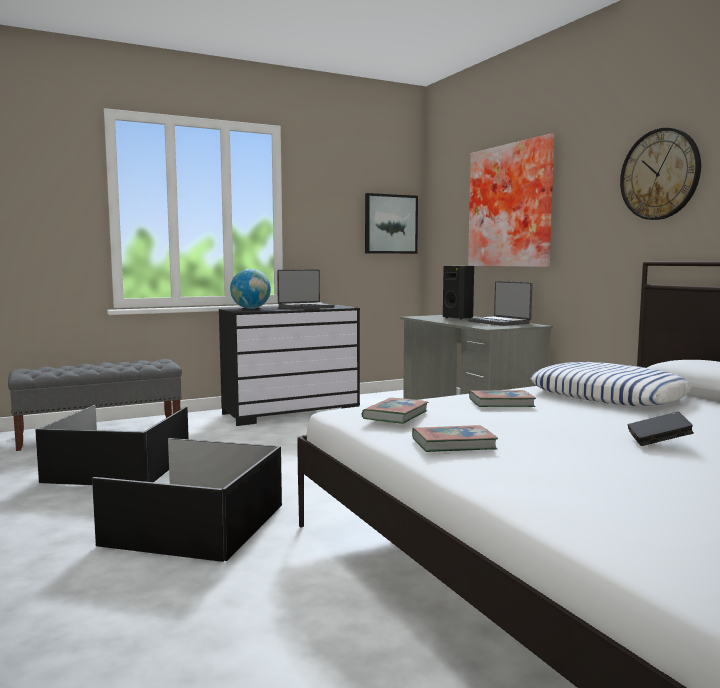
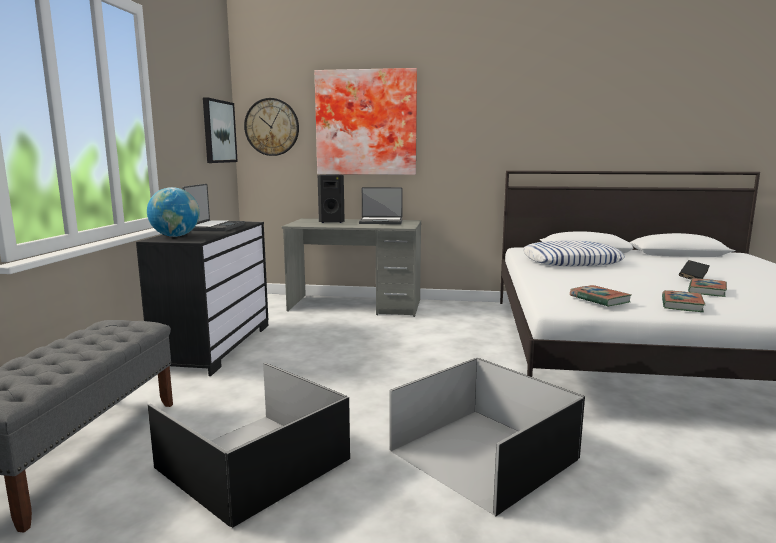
camera: 55 degrees left, 5 degrees up
(501, 403) = (574, 278): book -> book (707, 290)
(659, 174) = (512, 111): wall clock -> wall clock (272, 127)

